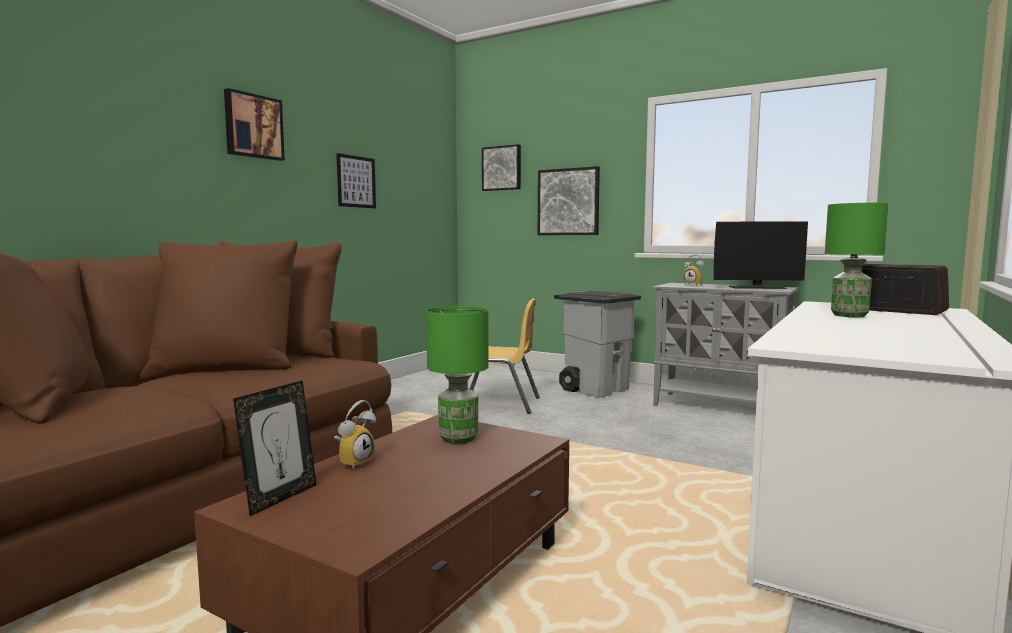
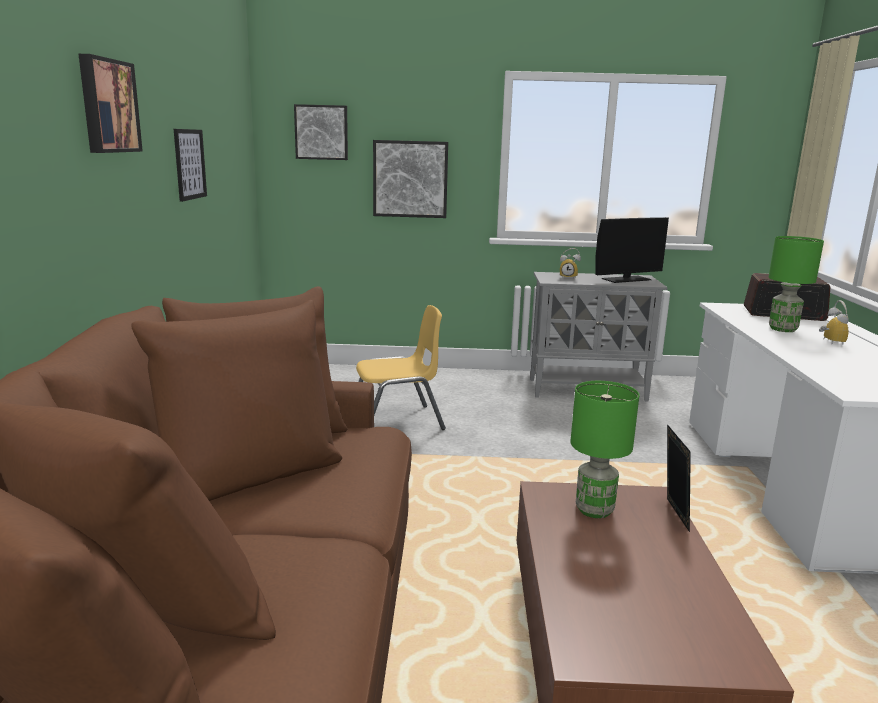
camera: 30 degrees left, 10 degrees up
(280, 498) = (594, 635): picture frame -> picture frame (672, 514)
(354, 462) = (569, 568): alarm clock -> alarm clock (829, 342)
(595, 389) = (461, 384): grey trash can -> none

